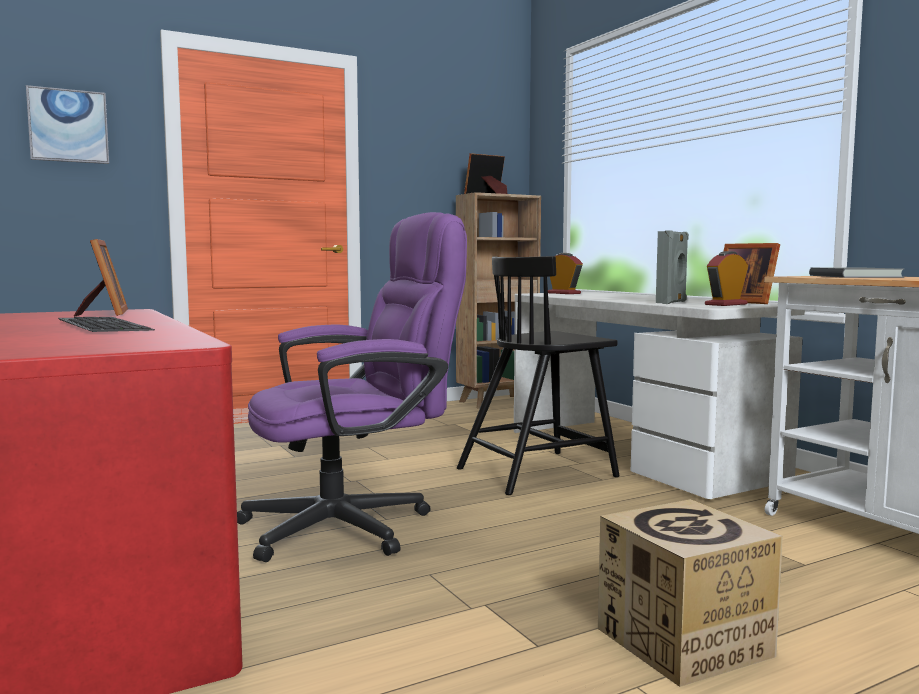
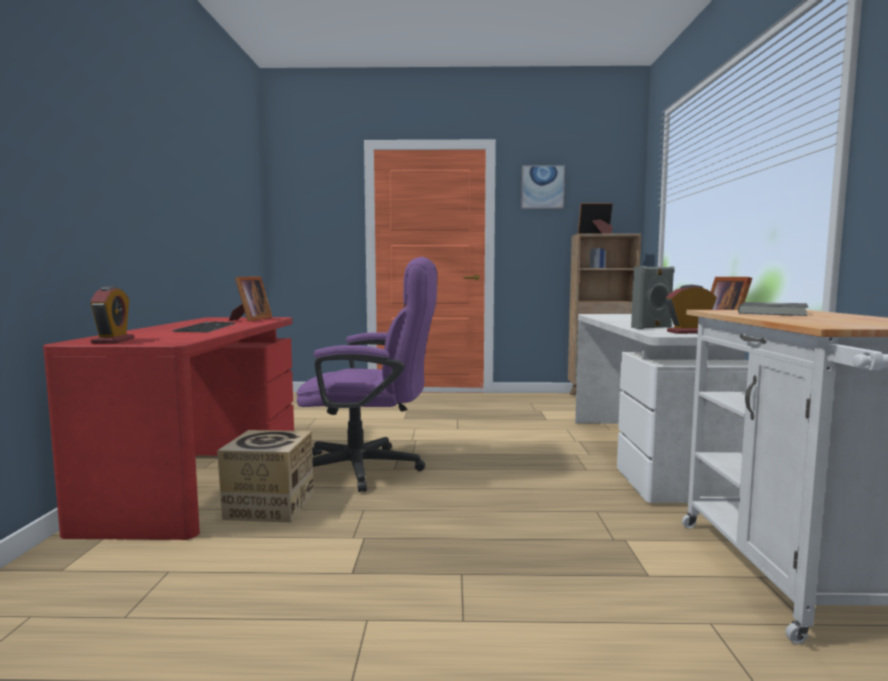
camera: 30 degrees right, 0 degrees up
(68, 126) = (311, 205): picture -> picture (542, 187)
(538, 472) = (545, 455): black chair -> none
(563, 293) = (617, 315): alarm clock -> alarm clock (113, 341)
(683, 642) = (446, 602): cardboard box -> cardboard box (269, 506)

